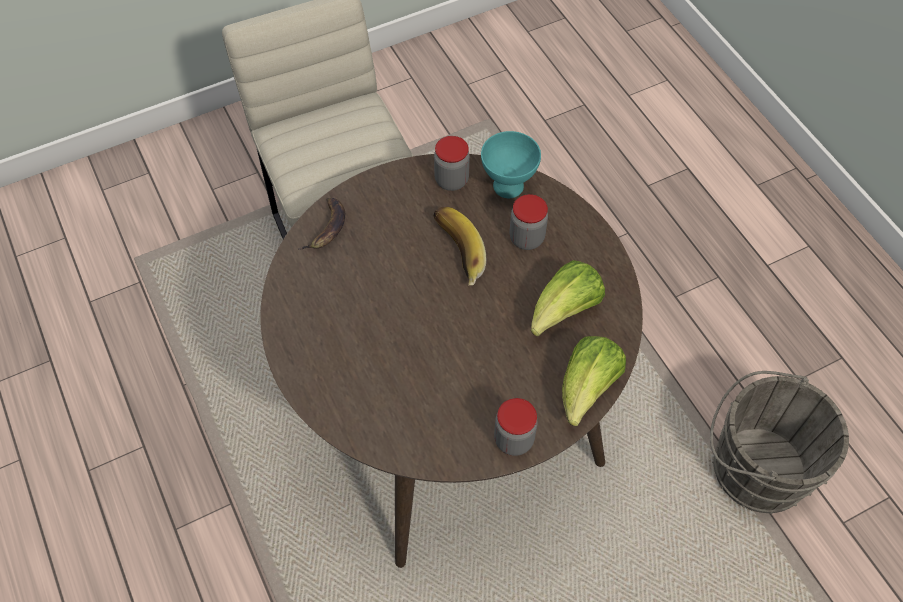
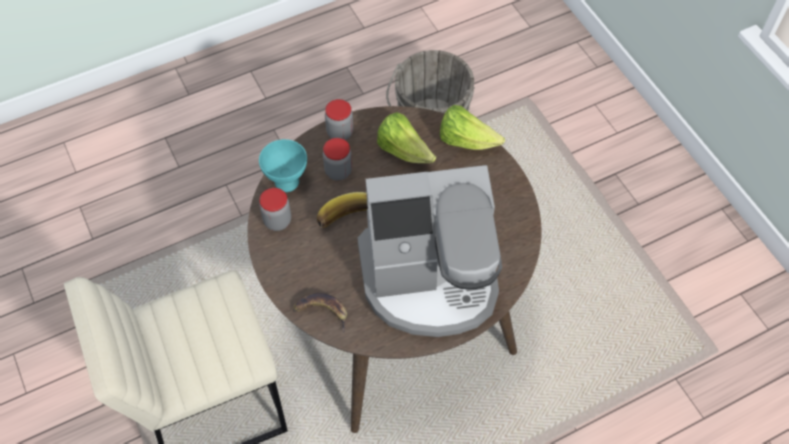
camera: 90 degrees left, 0 degrees up
(364, 339) = (430, 279): none -> coffee machine
(513, 440) = (507, 184): jar -> jar (340, 133)

